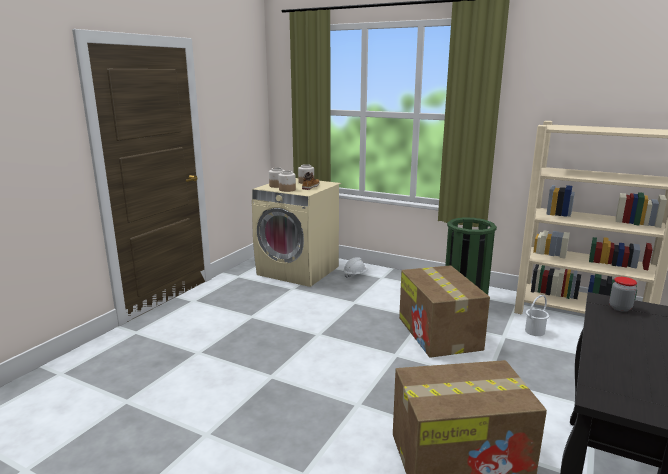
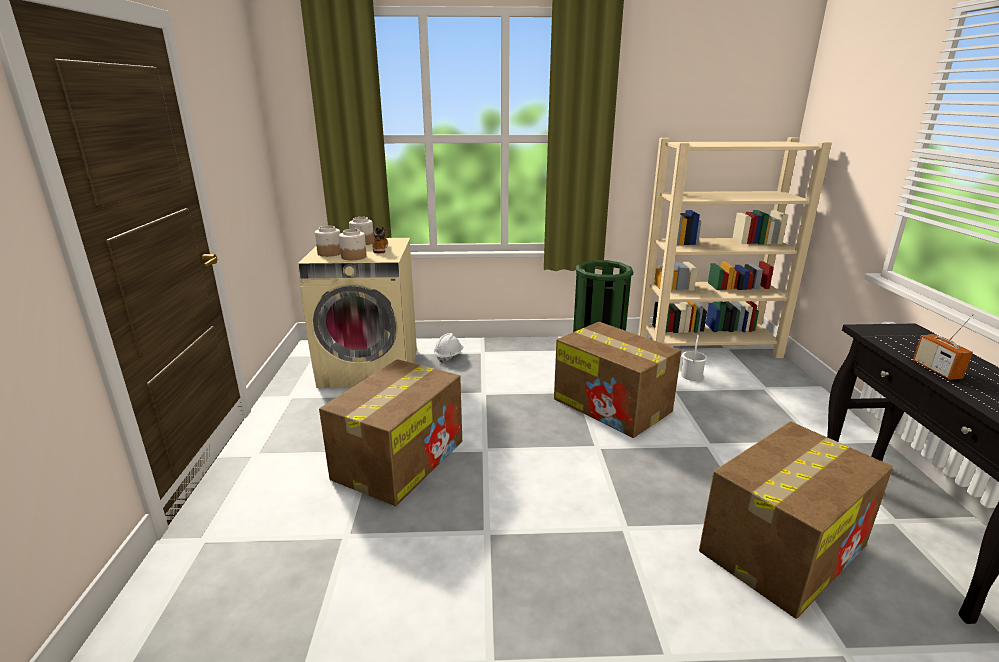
camera: 30 degrees left, 5 degrees up
(264, 324) = (400, 458): none -> cardboard box
(604, 335) = (936, 370): none -> radio
(620, 308) = (893, 335): jar -> none

